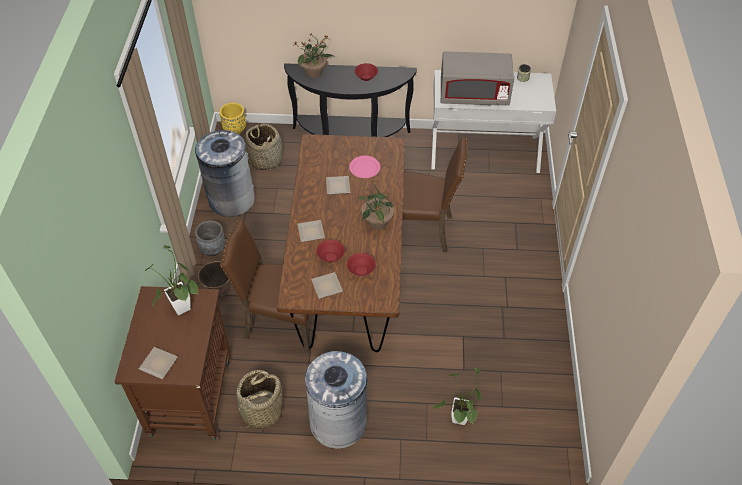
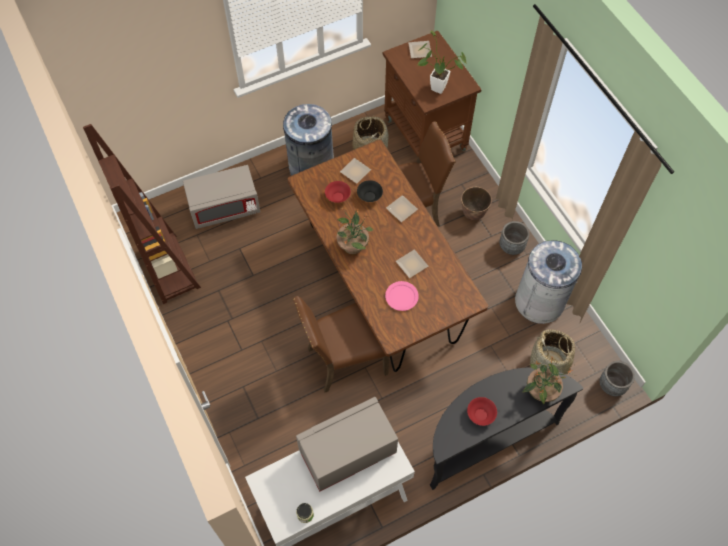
camera: 150 degrees right, 10 degrees up
(235, 129) = (612, 385): yellow planter -> grey planter
(330, 257) = (370, 196): red bowl -> black bowl
(458, 422) = (225, 208): potted plant -> grey microwave
(546, 383) = (169, 269): none -> brown bookcase

